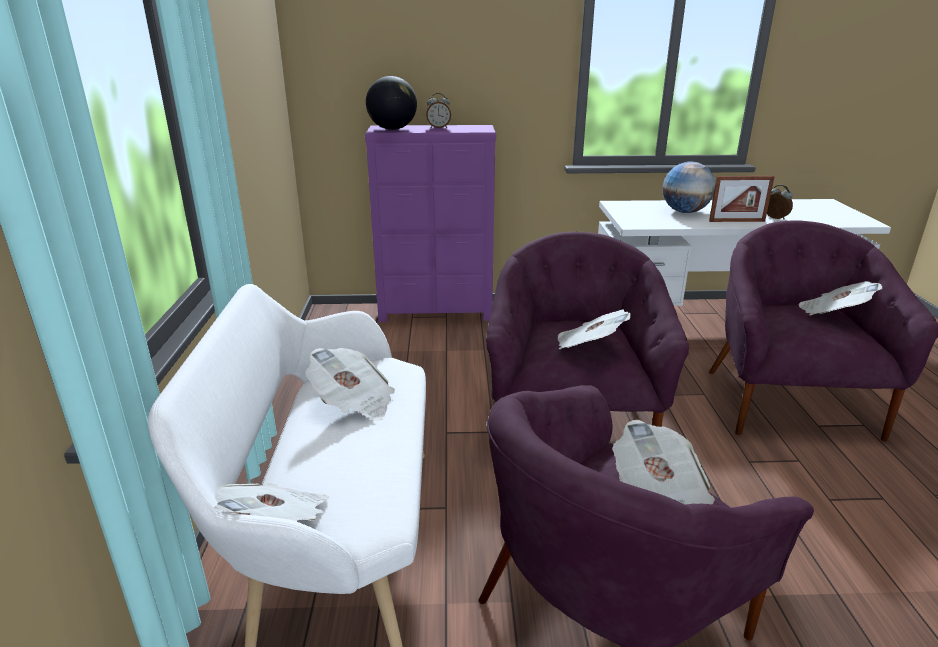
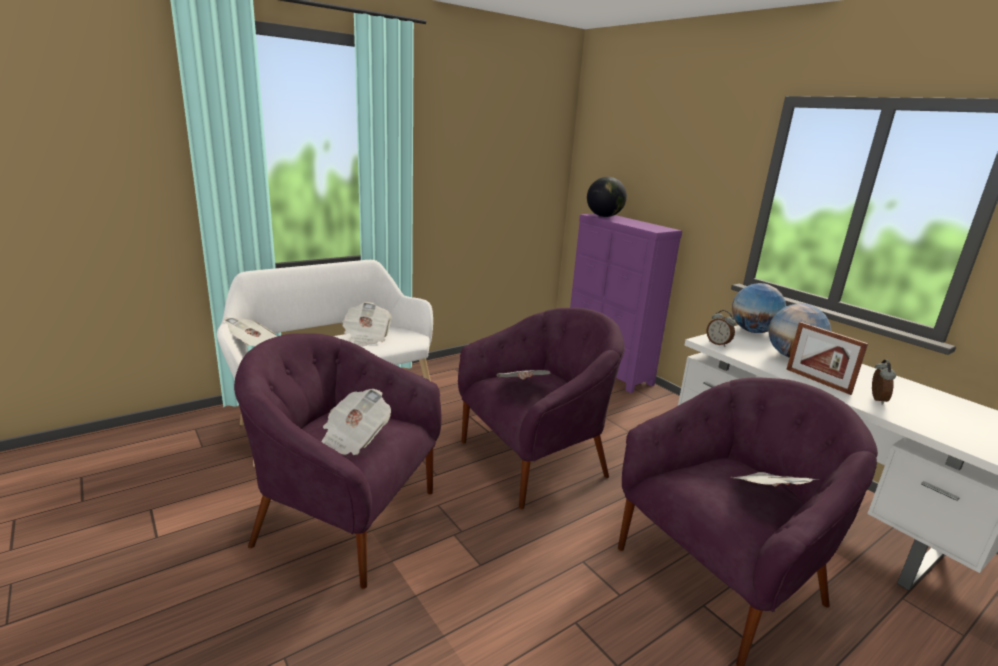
camera: 55 degrees right, 5 degrees down
(438, 127) = (635, 222): alarm clock -> alarm clock (718, 343)
(621, 204) = (752, 331): none -> globe

